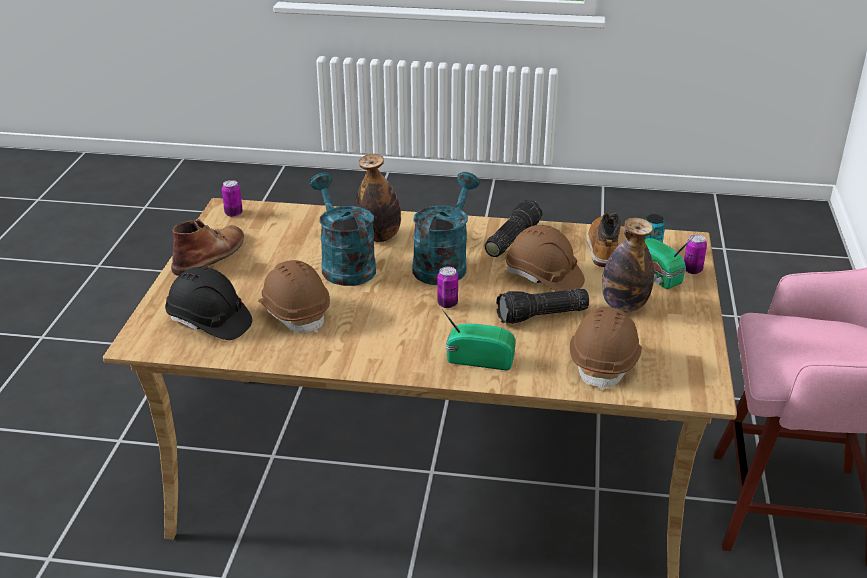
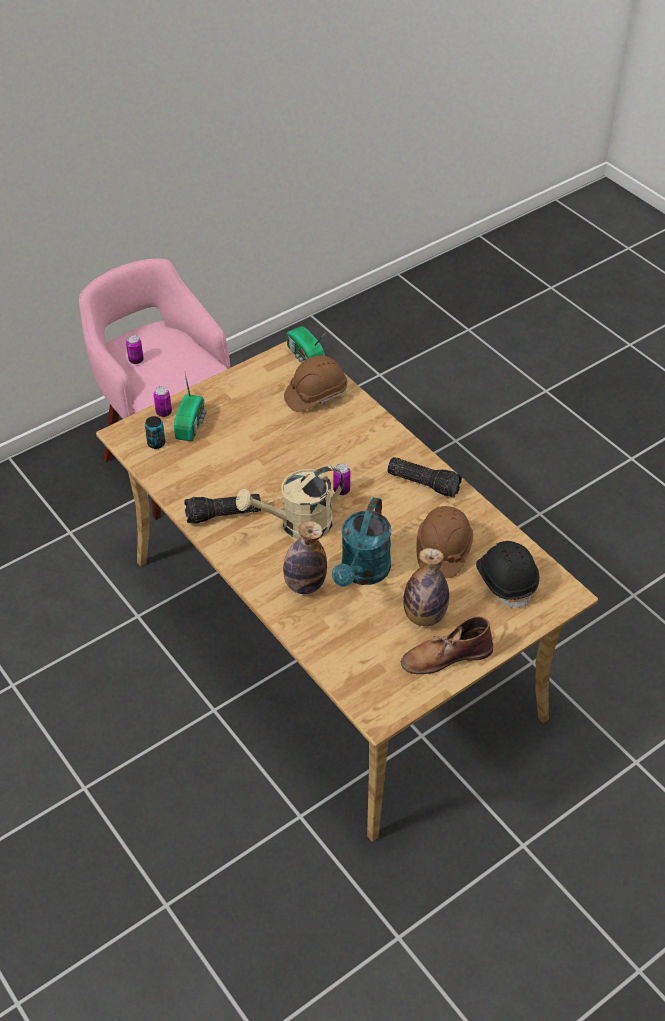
camera: 135 degrees left, 15 degrees up
(233, 213) = (380, 701): can -> can (136, 360)
(443, 263) = (297, 525): turquoise watering can -> beige watering can
(478, 359) = (377, 441): radio -> radio (305, 357)
(542, 316) = (301, 443): flashlight -> flashlight (424, 482)
(543, 278) = (256, 469): brown hard hat -> none
(602, 247) = (181, 466): boot -> none
(624, 306) = (246, 418): bottle -> bottle (424, 616)

